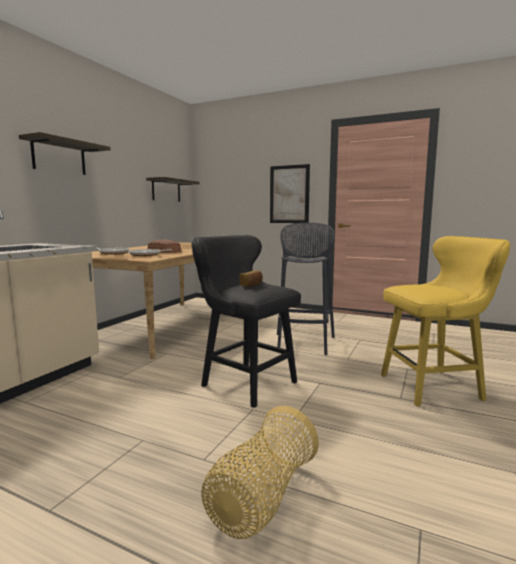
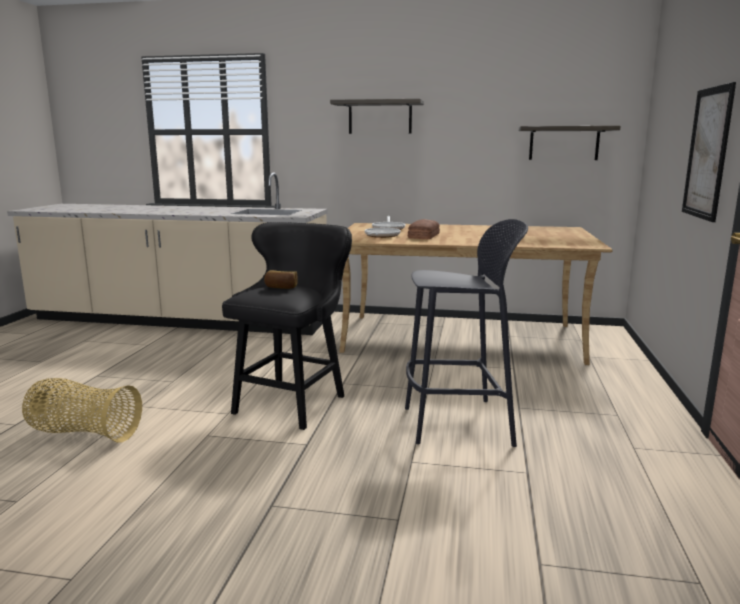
camera: 75 degrees right, 5 degrees up
(434, 386) = (323, 542): yellow stool -> none

